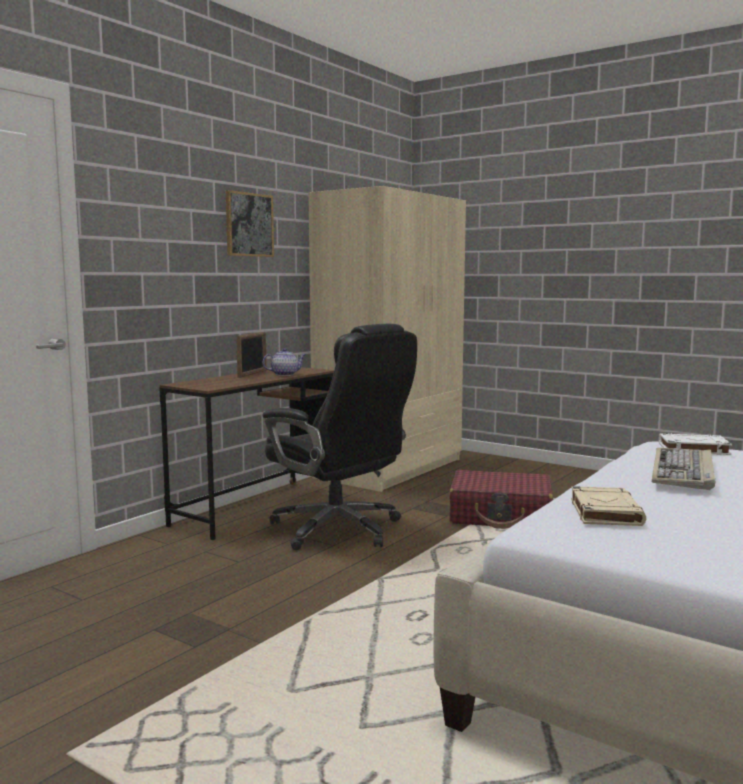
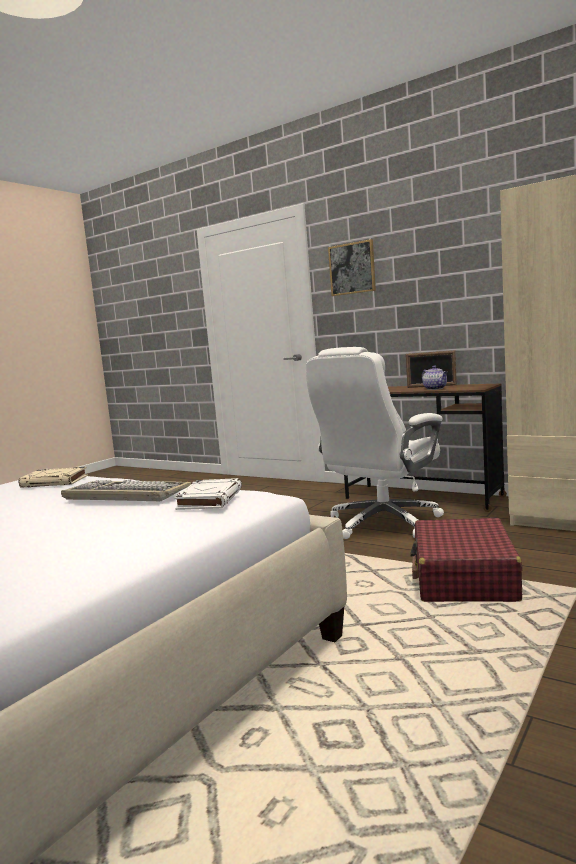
camera: 90 degrees right, 0 degrees up
(249, 225) = (449, 256): picture -> picture (352, 268)
(339, 530) = (382, 523): black office chair -> white office chair

